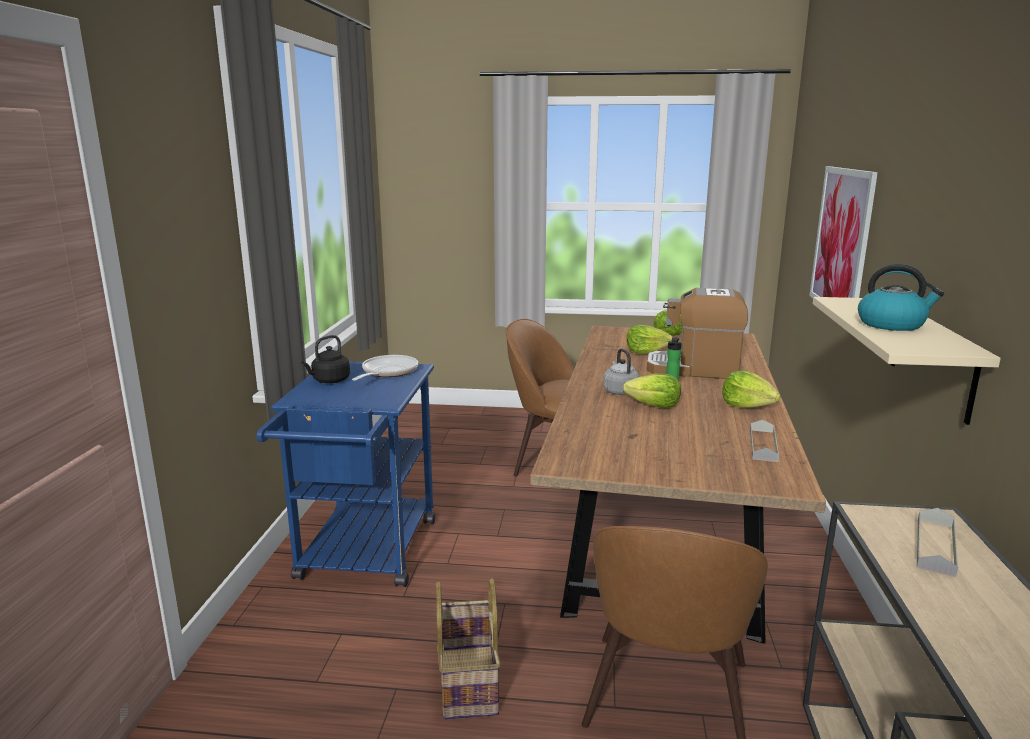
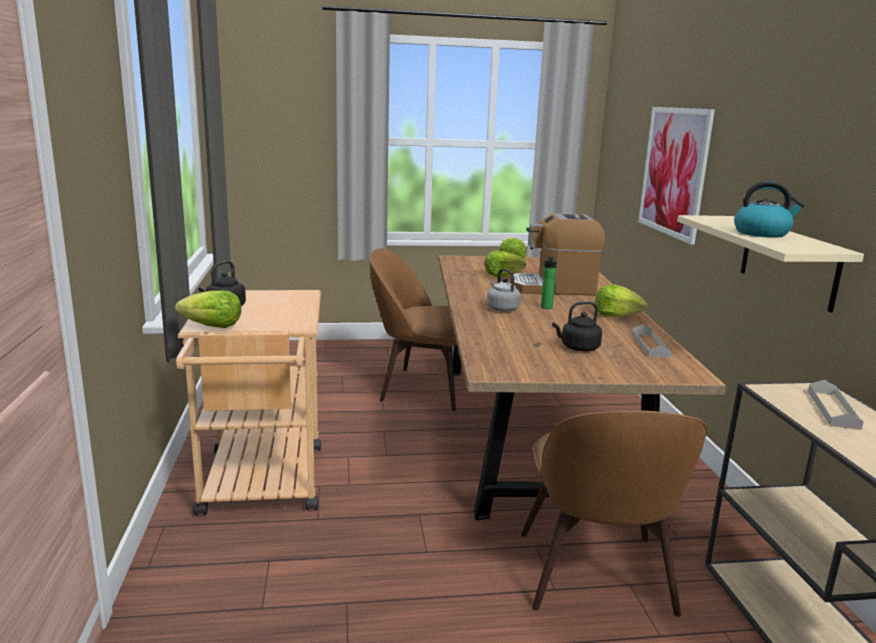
camera: 15 degrees left, 0 degrees up
(364, 557) = (262, 487): blue cart -> beige cart
(387, 372) = (279, 298): frying pan -> none
(466, 681) = (412, 586): basket -> none
(654, 406) = (539, 319): lettuce -> lettuce (213, 326)
(675, 443) = (578, 348): none -> black kettle

